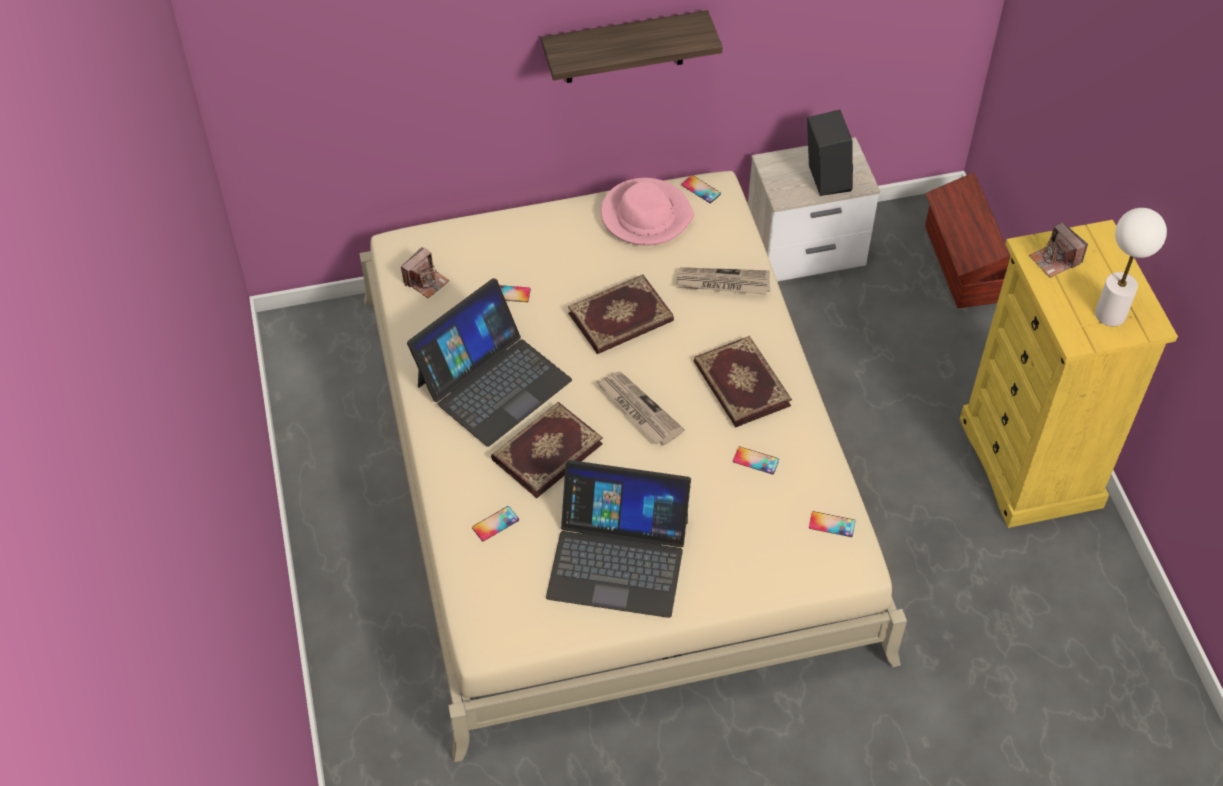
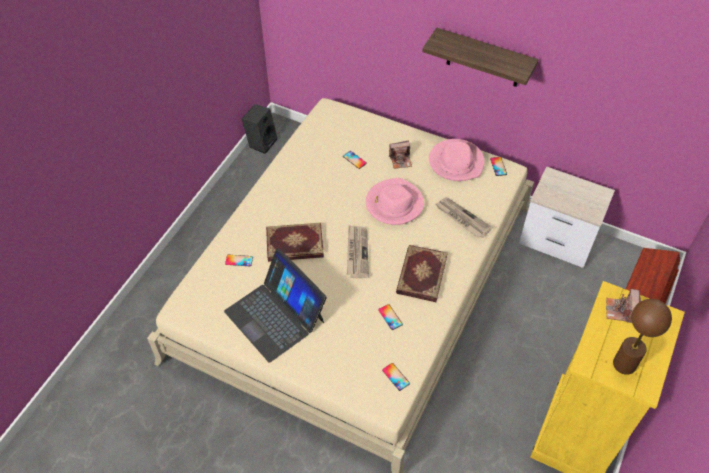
camera: 40 degrees right, 0 degrees up
(426, 281) = (323, 131): camera -> camera (400, 160)
(493, 382) = (304, 195): laptop -> none
(621, 318) = (394, 204): book -> pink hat
(824, 179) = (574, 201): black speaker -> black speaker (261, 142)
(1110, 314) = (624, 364): white table lamp -> brown table lamp

